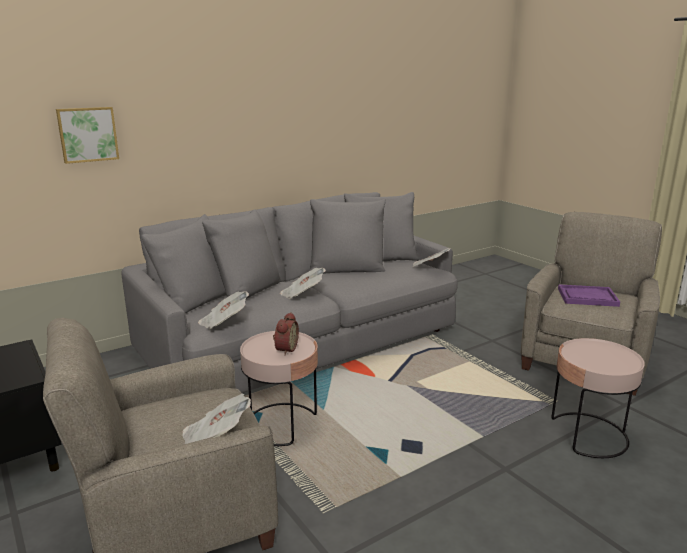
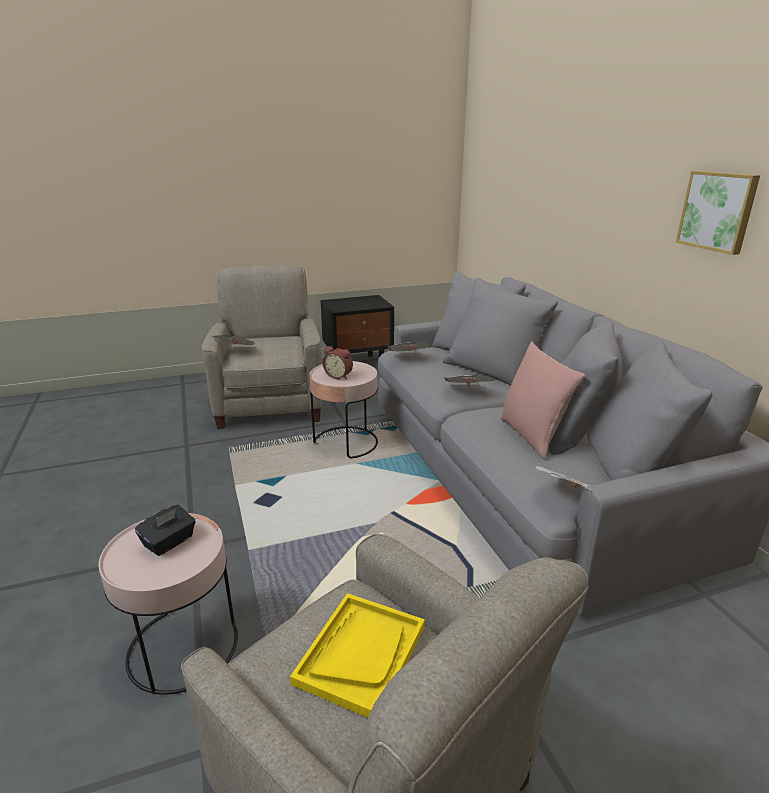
camera: 105 degrees right, 5 degrees up
(87, 134) = (526, 184): picture -> picture (718, 211)
(365, 275) = (532, 436): none -> pink pillow
(587, 297) = (361, 654): purple tray -> yellow tray
(592, 357) = (169, 542): none -> black tissue box

